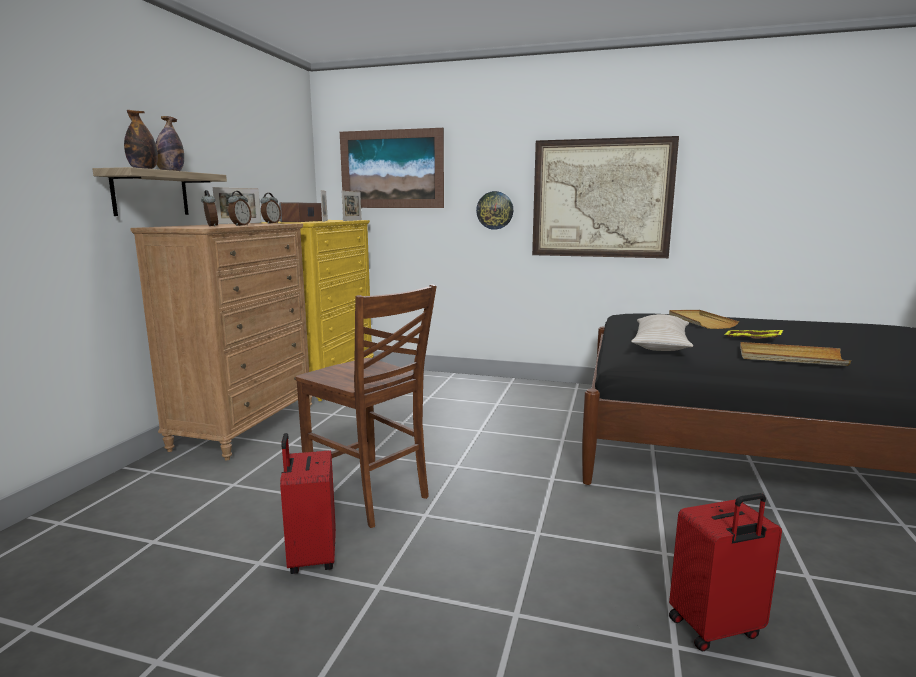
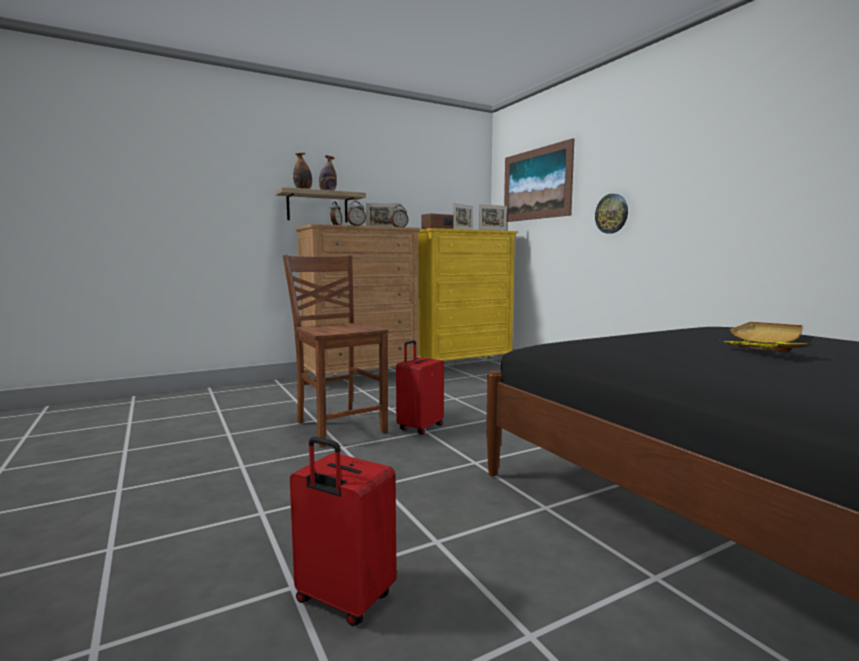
camera: 45 degrees right, 5 degrees down
(311, 557) = (249, 441): red suitcase -> red suitcase (419, 428)
(370, 496) = (339, 427): brown chair -> brown chair turned 150 degrees clockwise
(601, 198) = (718, 189): picture -> none
(661, 344) = (617, 341): beige pillow -> none
(790, 358) = (733, 369): beige tray -> none

